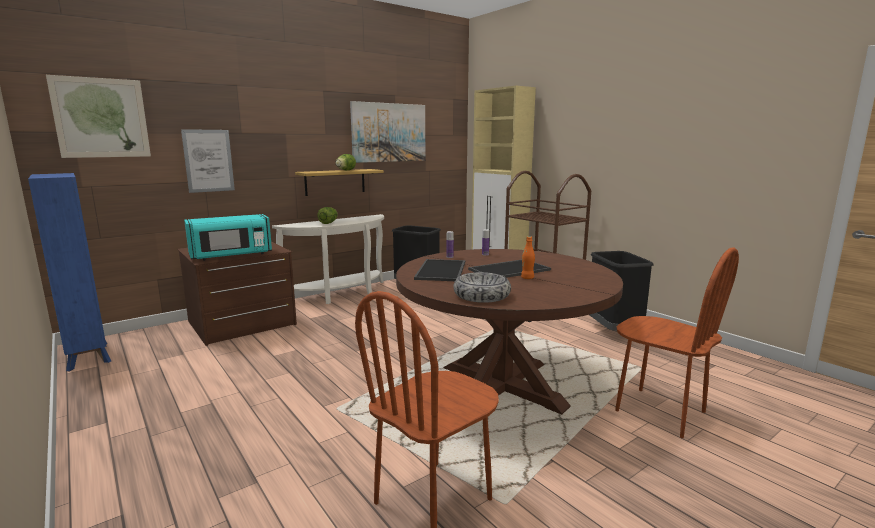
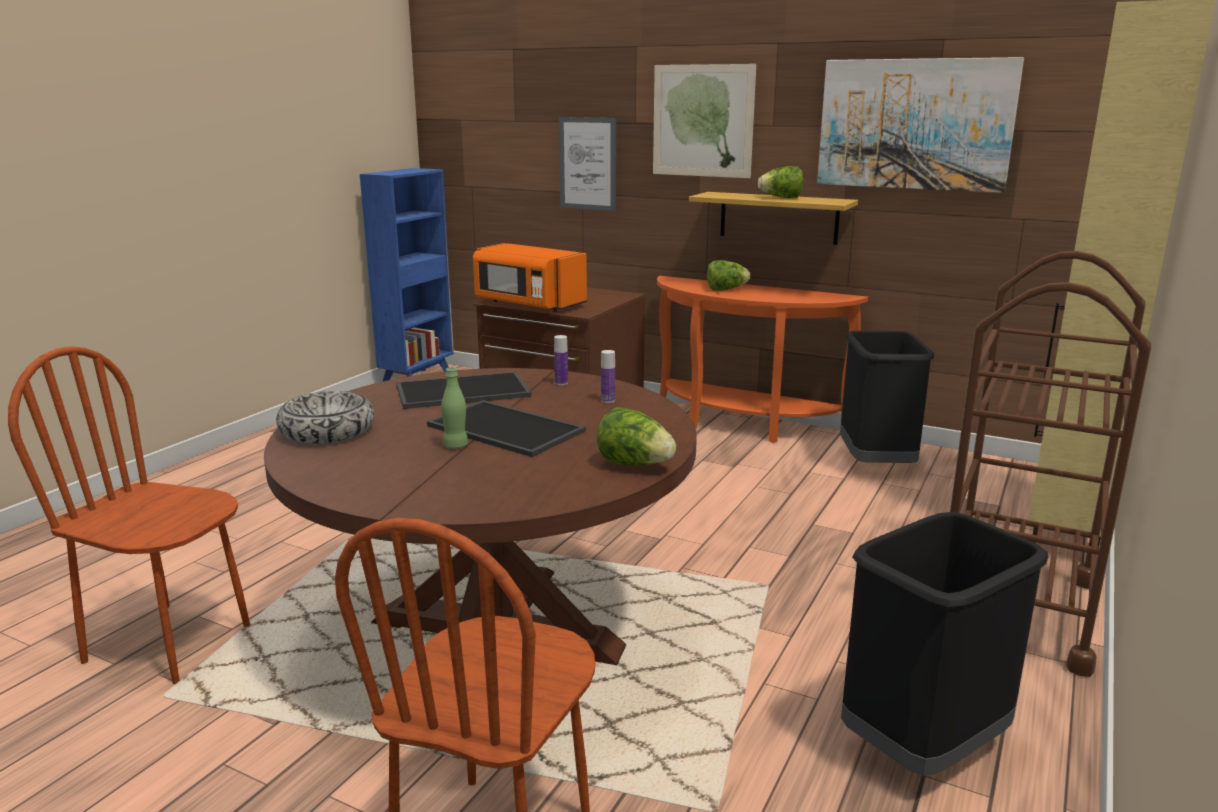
camera: 65 degrees right, 5 degrees up
(101, 118) = (484, 102): picture -> picture (702, 121)
(231, 256) = (528, 304): turquoise microwave -> orange microwave
(341, 295) = (741, 424): white console table -> orange console table
(527, 278) = (455, 446): orange bottle -> green bottle
(569, 260) = (635, 464): none -> lettuce

